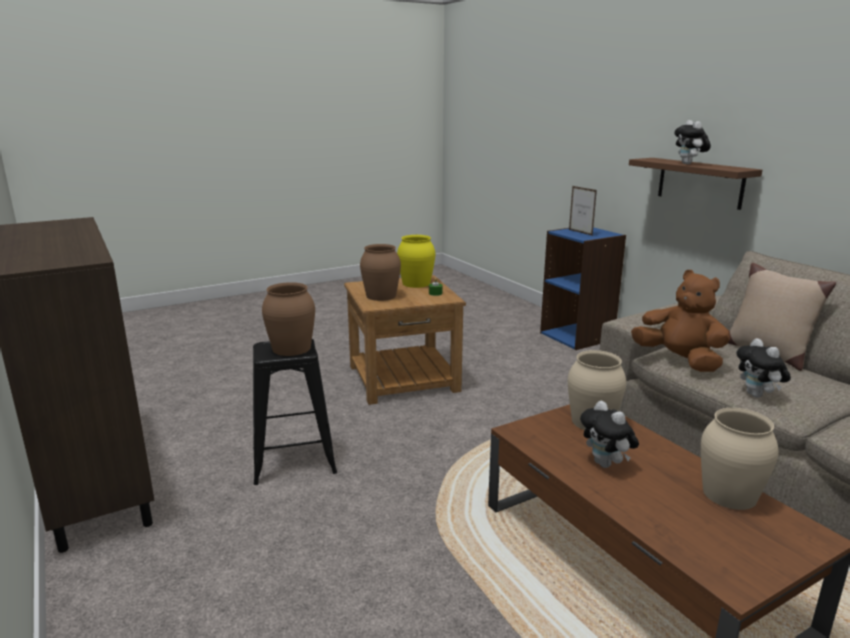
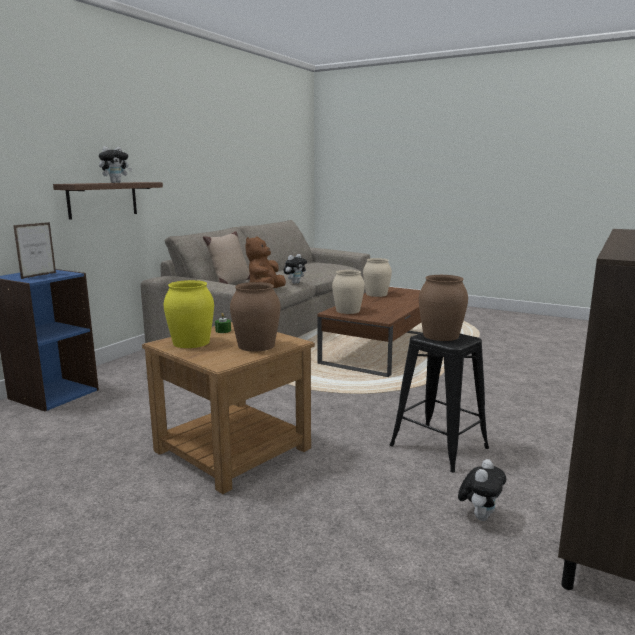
camera: 120 degrees left, 5 degrees down
(606, 464) = (386, 306): plush toy -> plush toy (479, 516)

